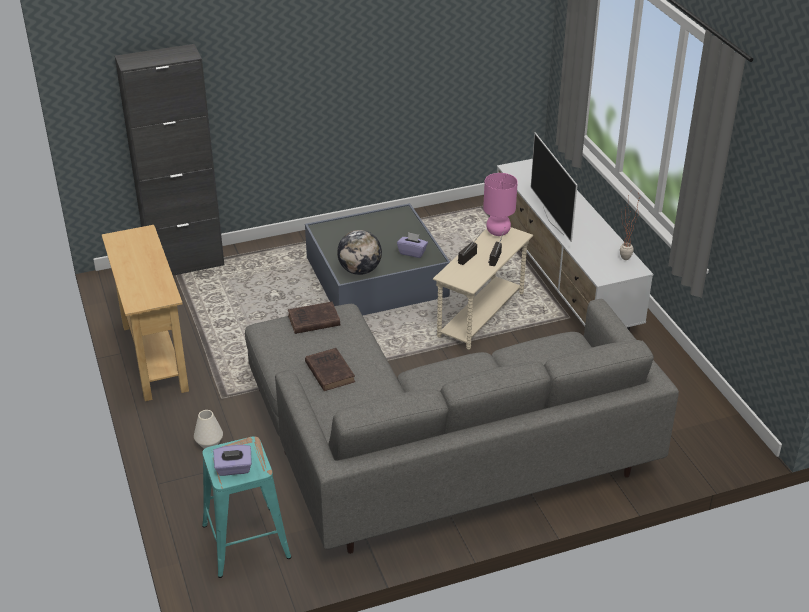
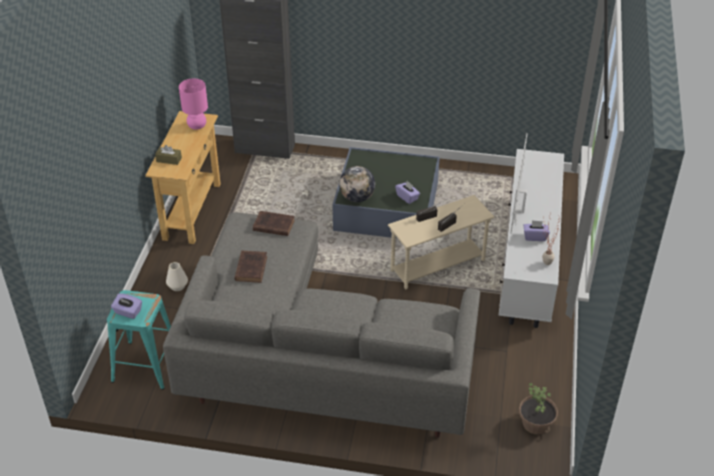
camera: 30 degrees right, 5 degrees up
(139, 288) = (169, 160): none -> brown tissue box
(498, 232) = (468, 205): pink table lamp -> pink table lamp (197, 126)
(591, 239) = (535, 237): none -> purple tissue box
(706, 424) = (536, 423): none -> potted plant

